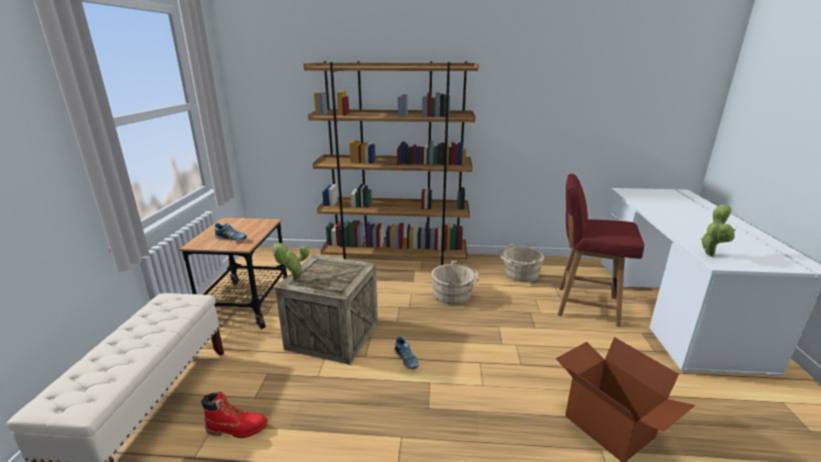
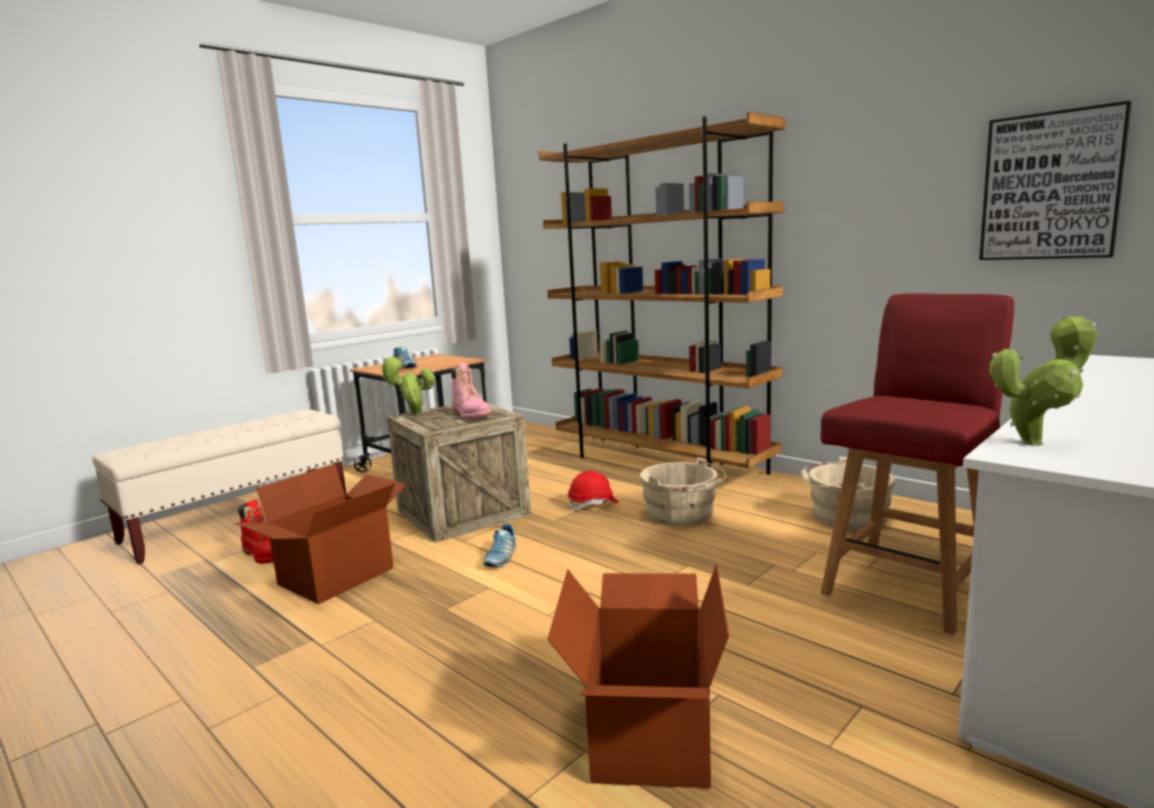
camera: 40 degrees right, 10 degrees down
(325, 419) = (337, 577): none -> cardboard box
(339, 271) = (471, 415): none -> pink boot
(401, 302) = (593, 504): none -> red hard hat
(585, 305) = (908, 586): red chair -> red chair turned 75 degrees clockwise
(598, 114) = (1050, 186): none -> picture

